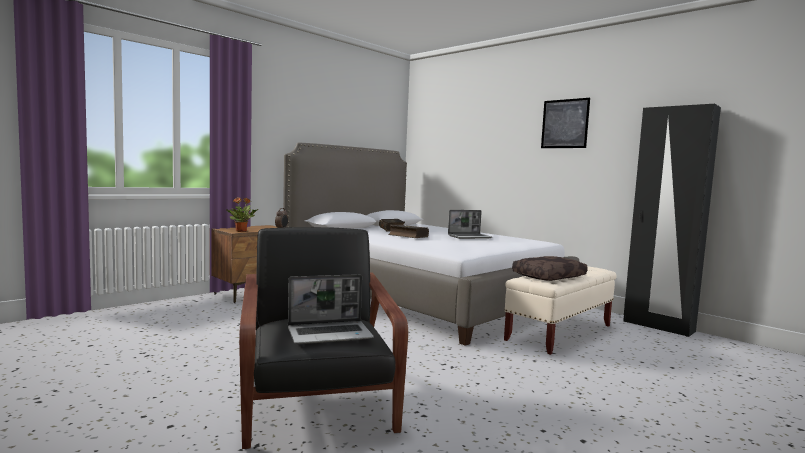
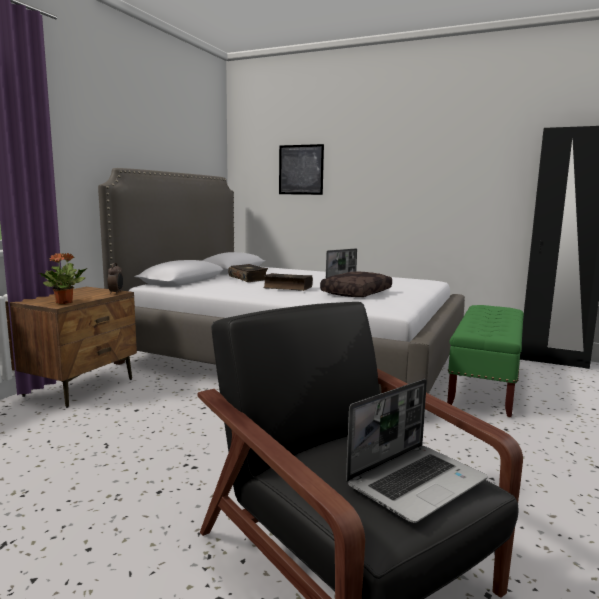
camera: 20 degrees left, 5 degrees up
(548, 276) = (485, 325): brown pillow -> brown pillow (356, 293)
(560, 333) = (485, 385): beige bench -> green bench
(565, 123) = (440, 145): picture -> picture (301, 169)

